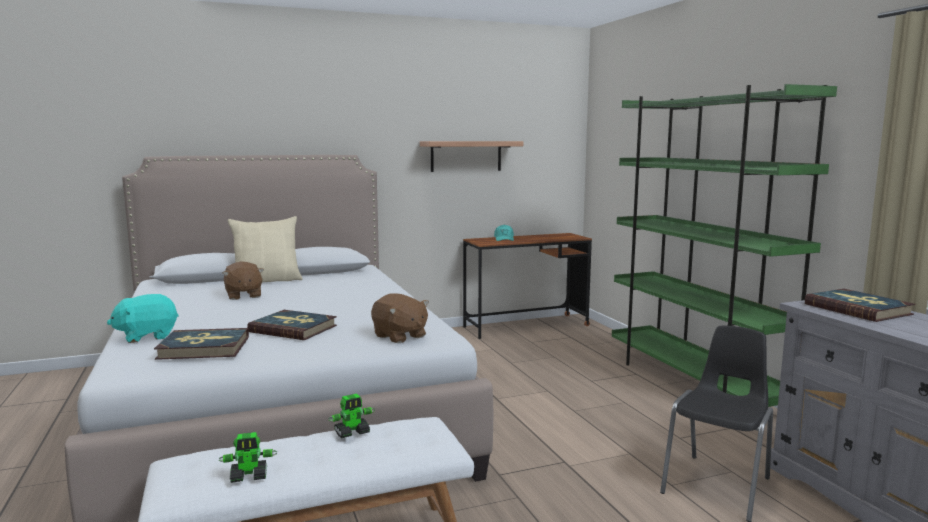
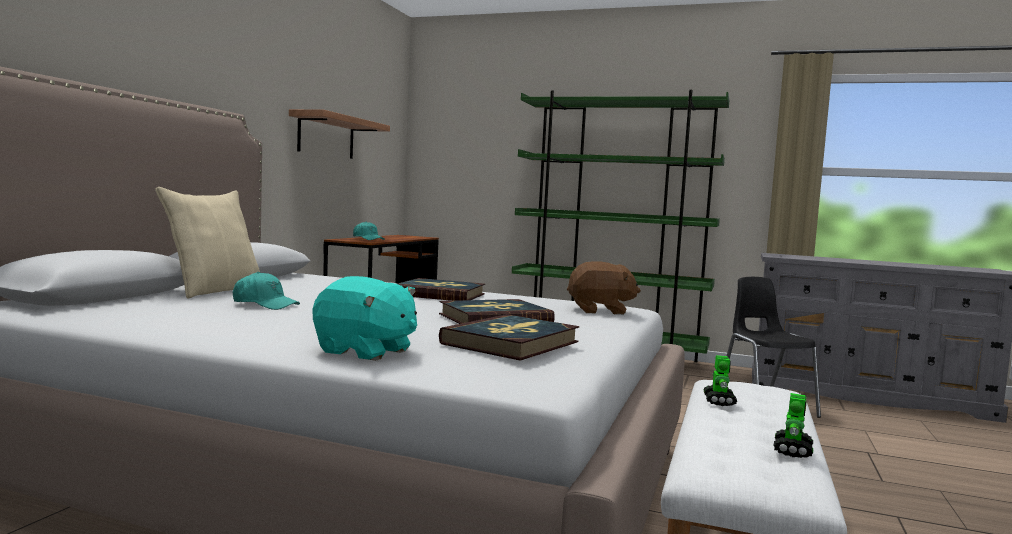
camera: 50 degrees left, 5 degrees down
(147, 336) = (365, 351): turquoise plush toy -> turquoise plush toy turned 75 degrees counterclockwise
(243, 295) = (265, 304): brown plush toy -> turquoise cap
(858, 309) = (798, 256): book -> book (440, 294)

